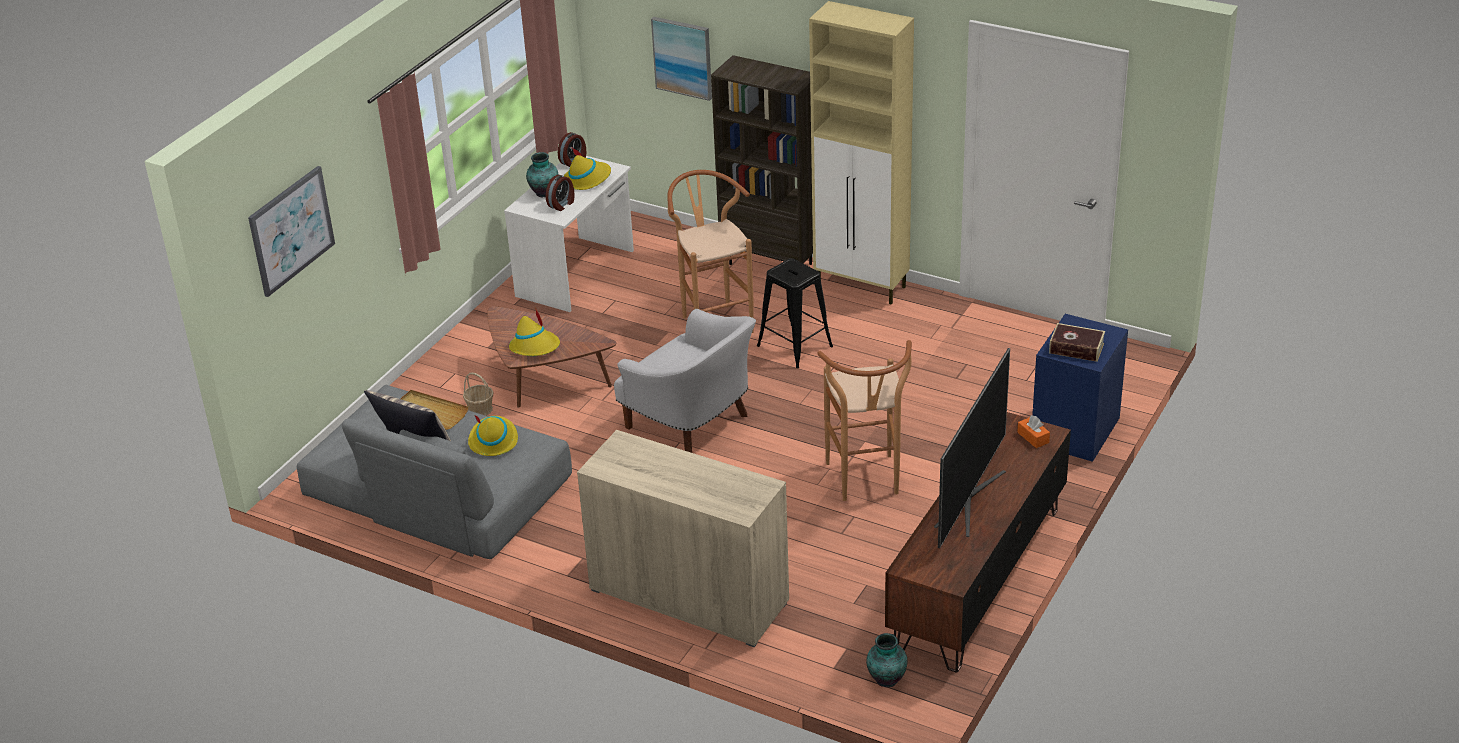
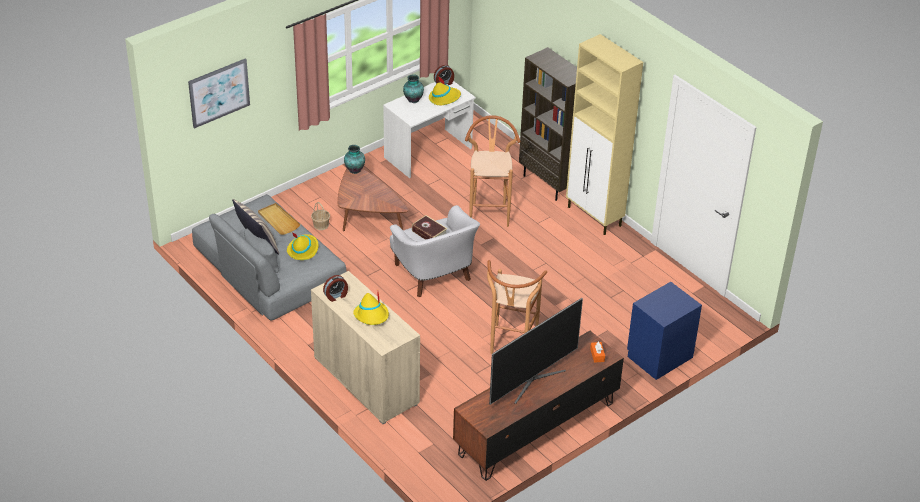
camera: 20 degrees right, 5 degrees up
(535, 347) = (361, 198): yellow hat -> yellow hat (372, 315)
(562, 204) = (418, 111): alarm clock -> alarm clock (336, 296)
(683, 57) = (523, 38): picture -> none
(794, 346) = (527, 244): black stool -> none
(885, 680) = (442, 470): vase -> vase (354, 170)
(1076, 348) = (660, 307): book -> book (429, 233)

